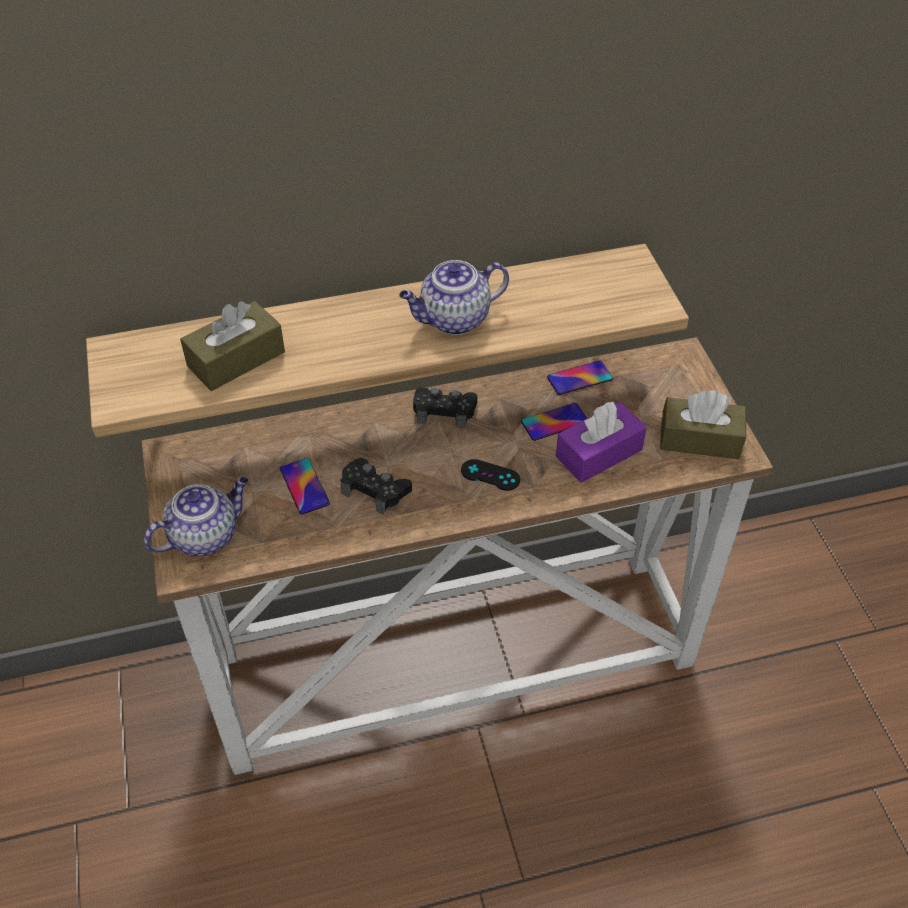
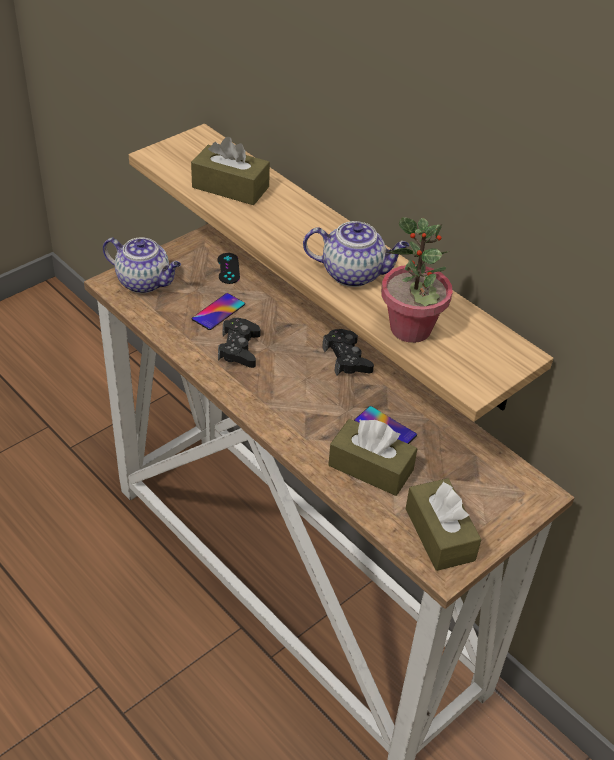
camera: 60 degrees right, 5 degrees down
(453, 320) = (354, 274): teapot -> teapot turned 150 degrees clockwise
(490, 475) = (298, 407): black game controller -> black game controller (228, 268)
(560, 314) = (411, 329): none -> potted plant
(579, 378) = (449, 429): phone -> none
(599, 453) = (370, 467): purple tissue box -> brown tissue box

